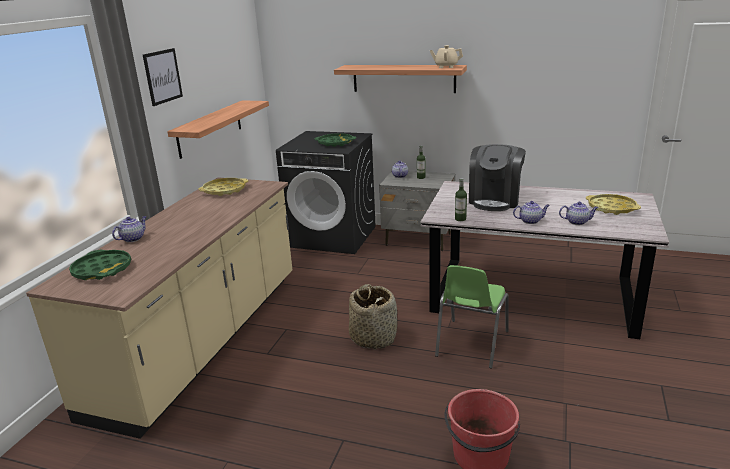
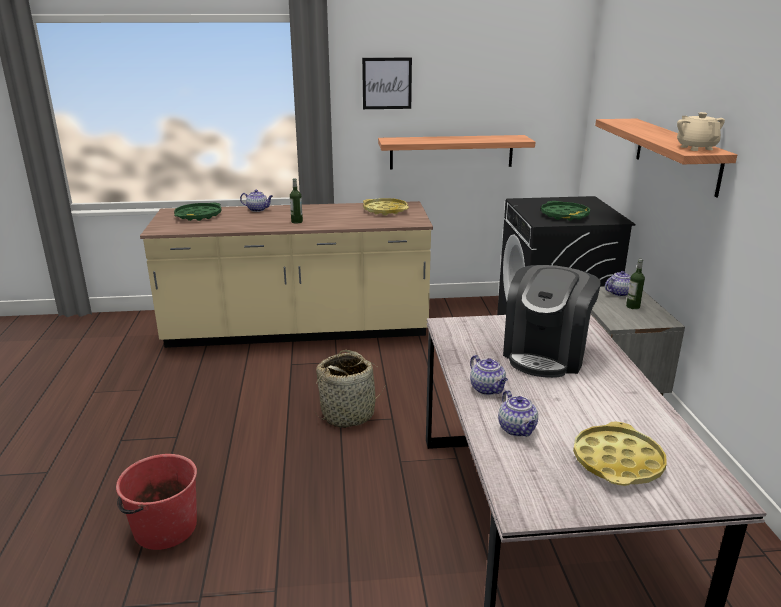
camera: 65 degrees right, 0 degrees up
(460, 219) = (453, 340): bottle -> bottle (297, 221)
(470, 344) = (371, 486): green chair -> none
(495, 200) = (546, 354): coffee machine -> coffee machine turned 60 degrees counterclockwise

